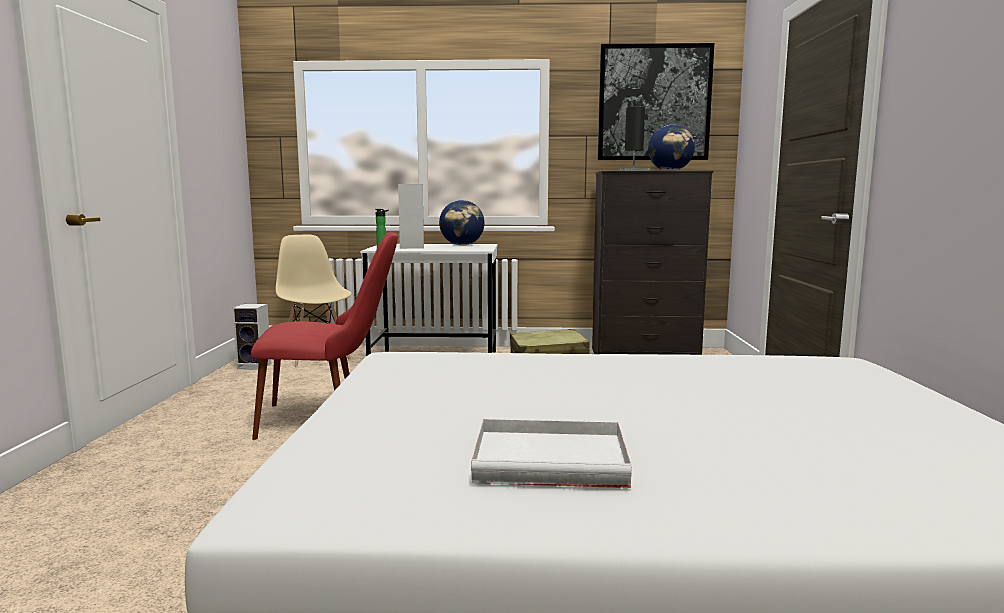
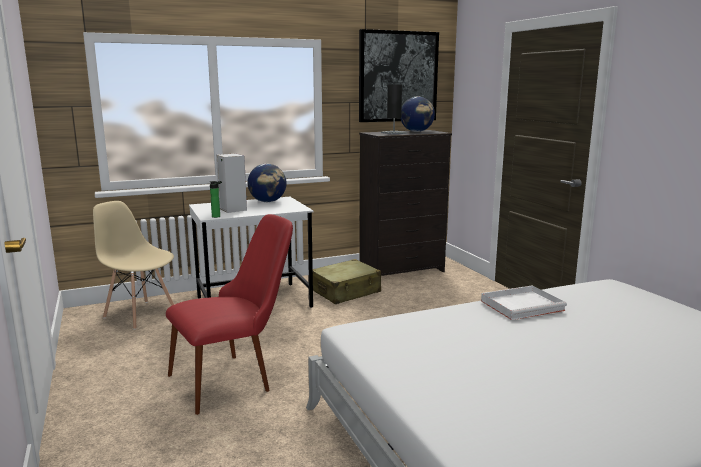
camera: 25 degrees left, 5 degrees up
(255, 366) = (93, 335): speaker -> none
(553, 459) = (593, 405): white tray -> white tray (523, 305)

